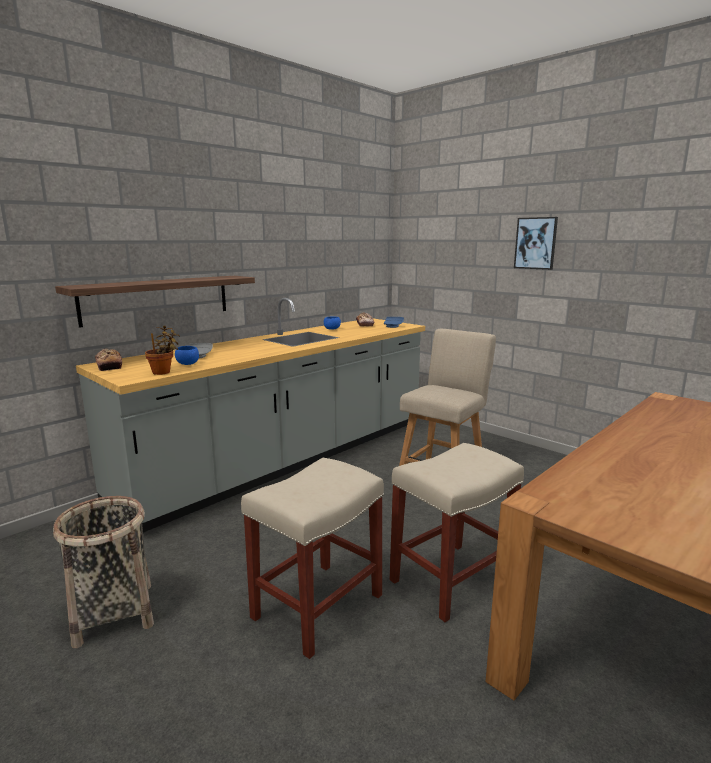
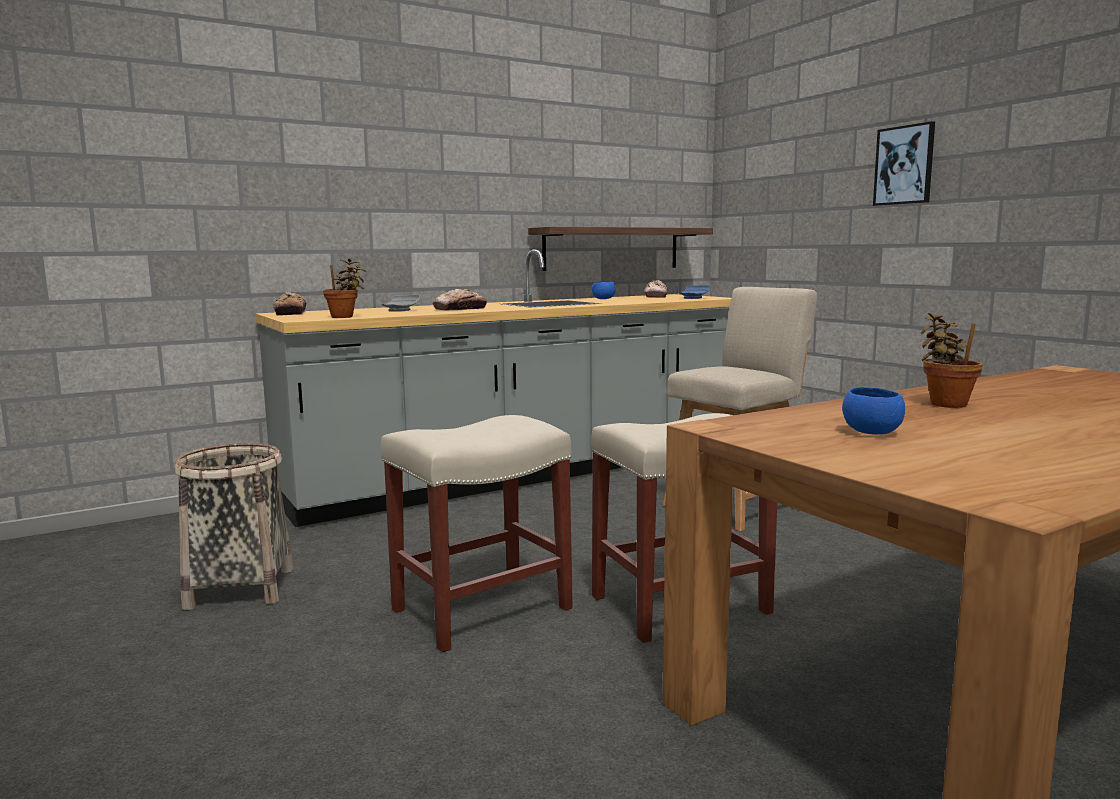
camera: 15 degrees right, 5 degrees down
(157, 299) = (361, 241): shelf -> shelf (612, 249)
(187, 364) = (380, 314): blue bowl -> blue bowl (871, 432)
(243, 352) = (460, 309): none -> bread
(643, 451) = (946, 403): none -> potted plant

